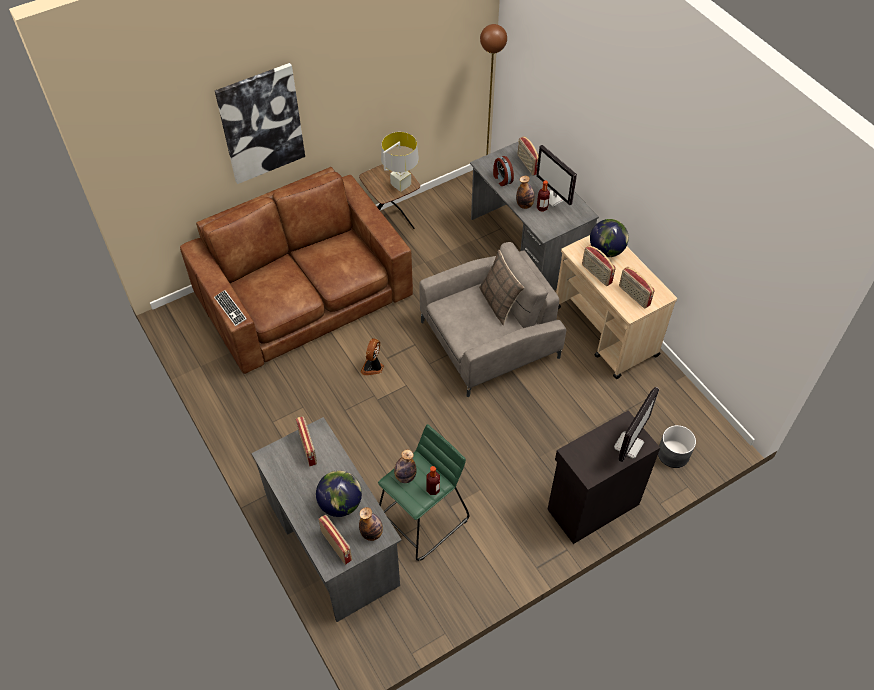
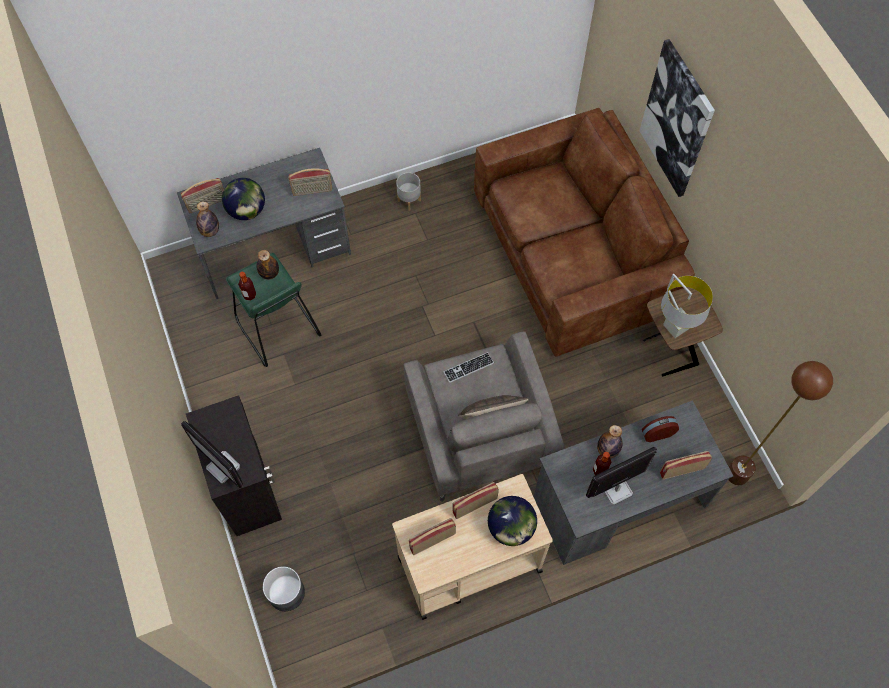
camera: 100 degrees right, 10 degrees up
(230, 308) = (504, 146): keyboard -> keyboard (468, 368)
(257, 429) = (409, 200): none -> grey planter
(373, 367) = (464, 307): fan -> none

